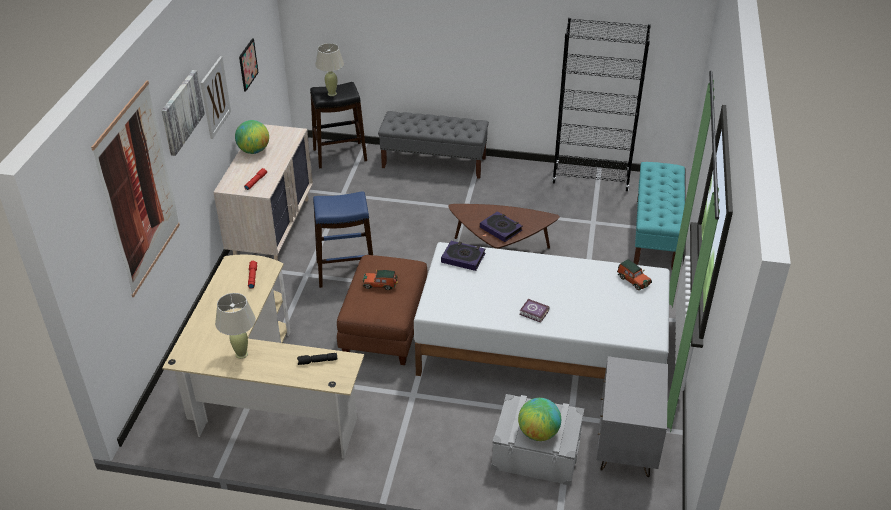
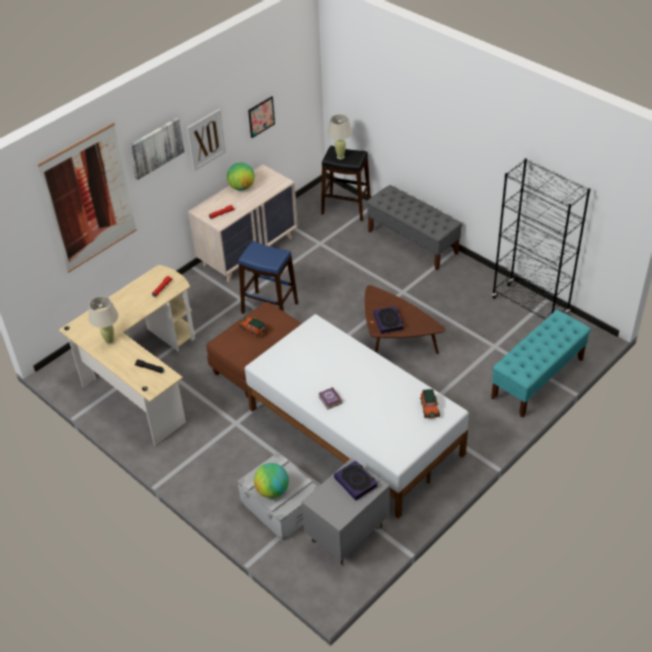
camera: 35 degrees right, 5 degrees up
(463, 258) = (320, 334): book -> book (356, 482)

